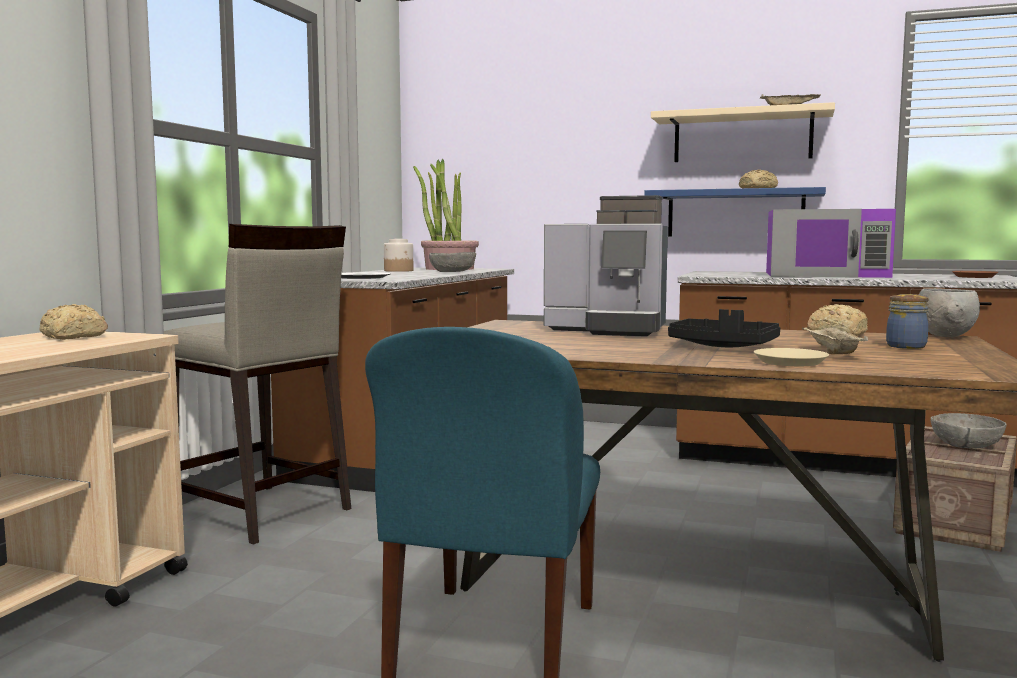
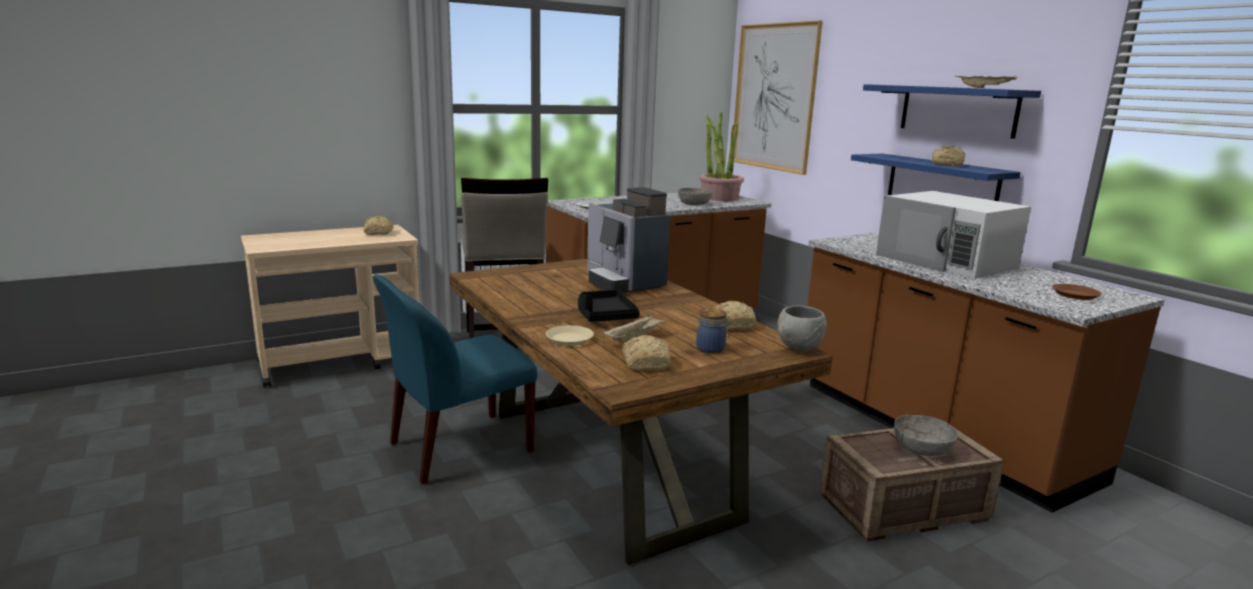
camera: 40 degrees right, 10 degrees up
(399, 271) = (671, 197): jar -> none
(479, 145) = (774, 97): none -> picture
(742, 137) = (957, 110): beige shelf -> blue shelf
(826, 275) = (946, 261): purple microwave -> white microwave
(925, 361) = (646, 363): none -> bread

